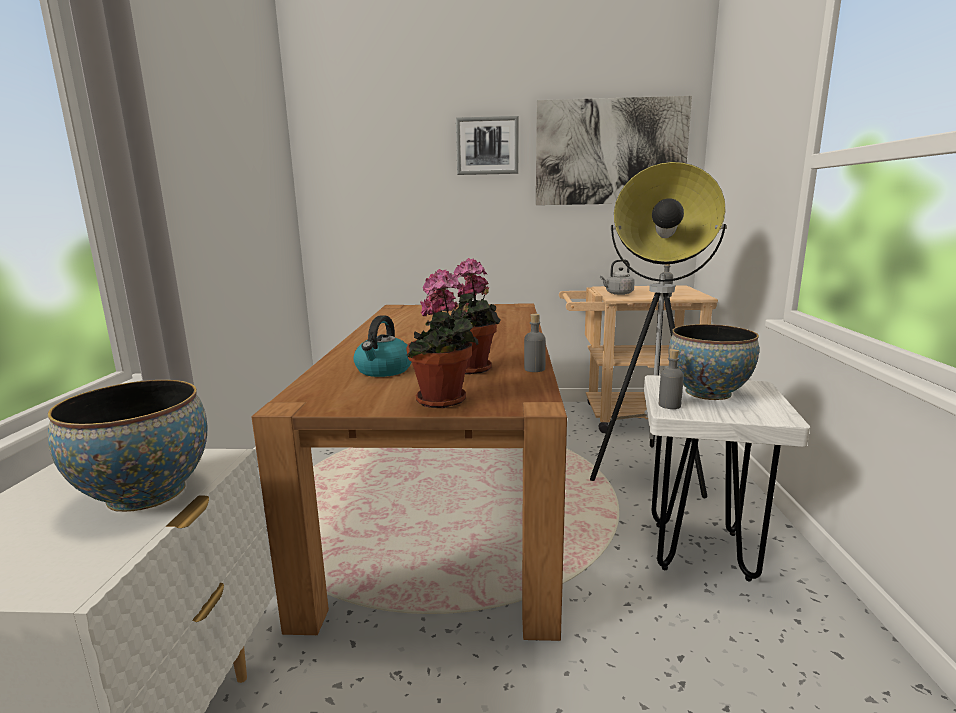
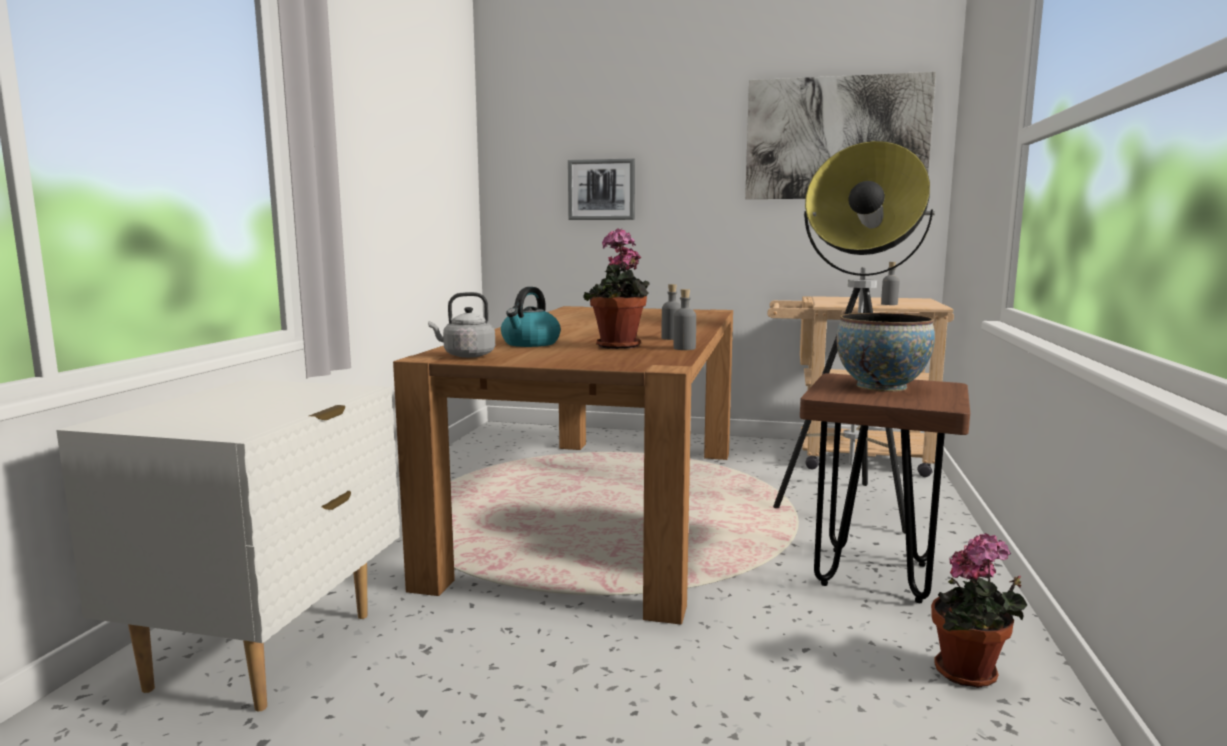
camera: 10 degrees right, 5 degrees down
(146, 493) = (295, 401): bowl -> none
(444, 401) = (575, 361): potted plant -> potted plant (970, 675)
(487, 146) = (691, 132): picture -> picture (601, 190)
(618, 293) = (834, 301): grey kettle -> grey kettle (466, 355)
(669, 405) = (827, 392): grey bottle -> grey bottle (671, 338)
(700, 550) = (875, 574): white stool -> brown stool

